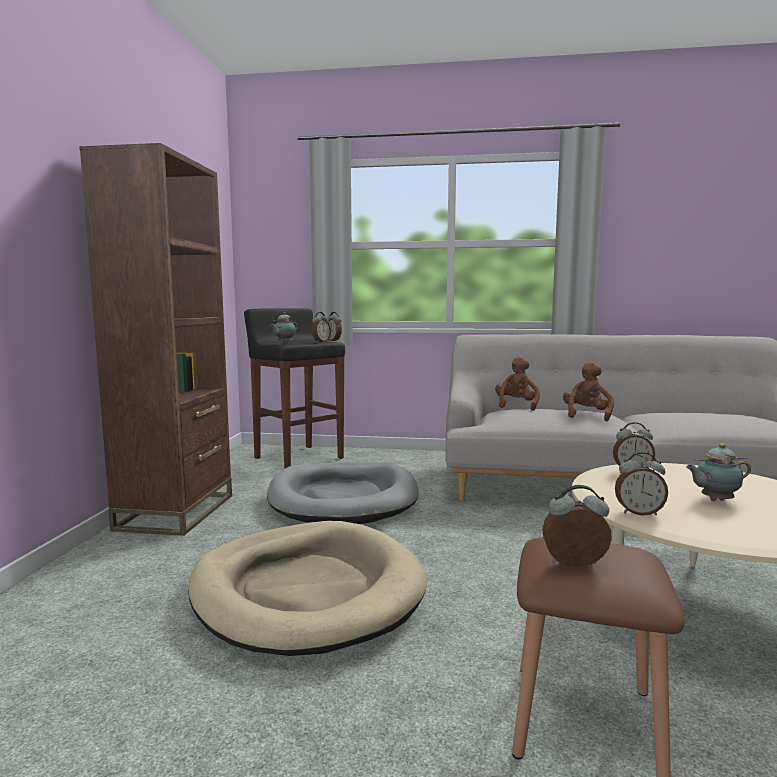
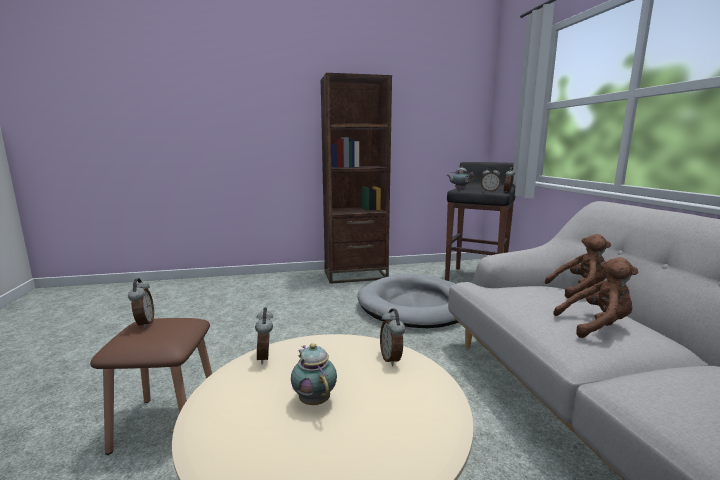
camera: 70 degrees right, 5 degrees up
(307, 591) = (285, 323): beige dog bed -> none

